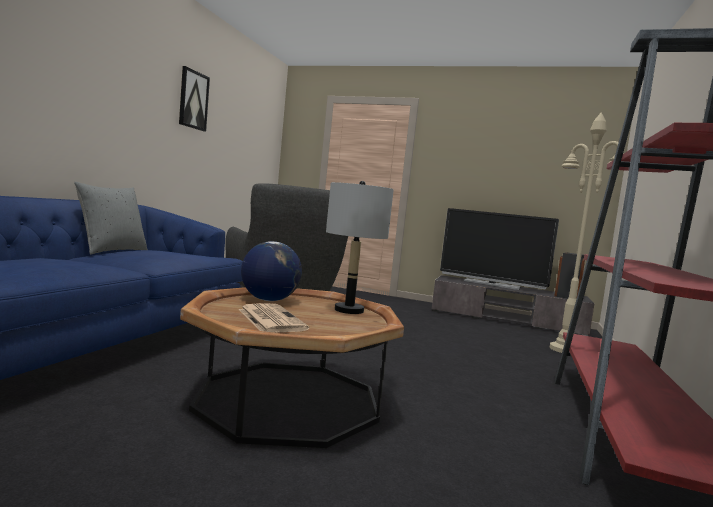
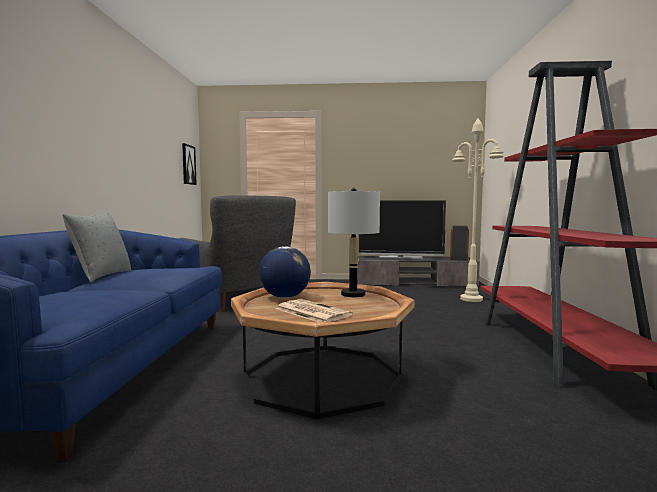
camera: 15 degrees left, 0 degrees up
(193, 100) = (133, 123): picture -> picture (188, 164)

